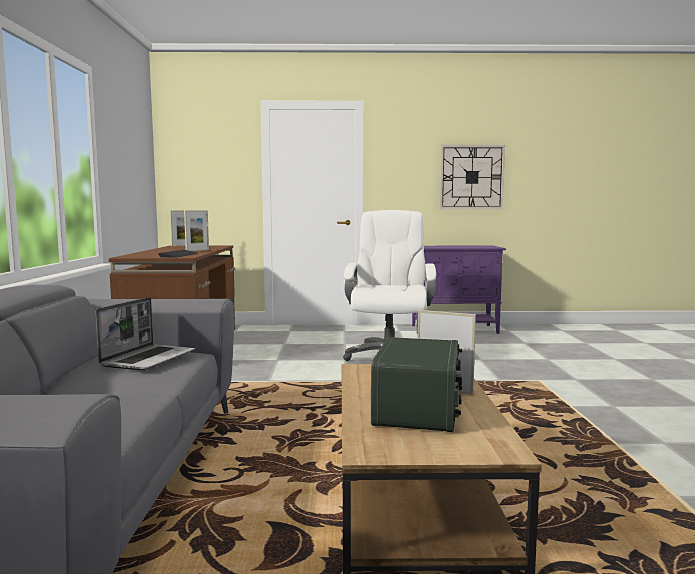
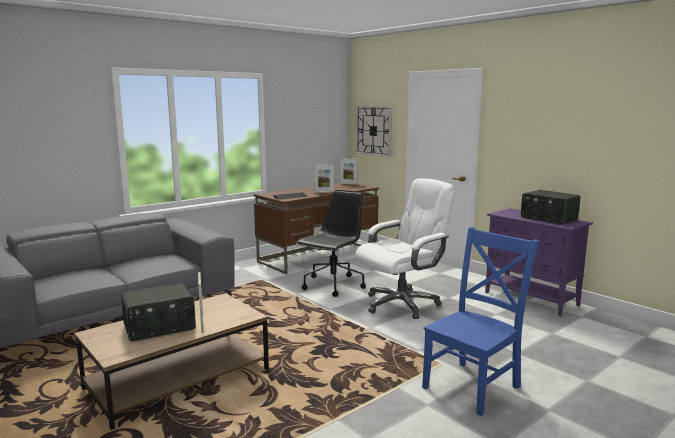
camera: 50 degrees right, 5 degrees up
(148, 358) = (161, 262): laptop -> none
(285, 364) = (333, 286): none -> black office chair
(466, 246) = (548, 219): none -> radio
(471, 177) = (577, 145): wall clock -> wall clock (373, 130)
(592, 384) = (474, 386): none -> blue chair

